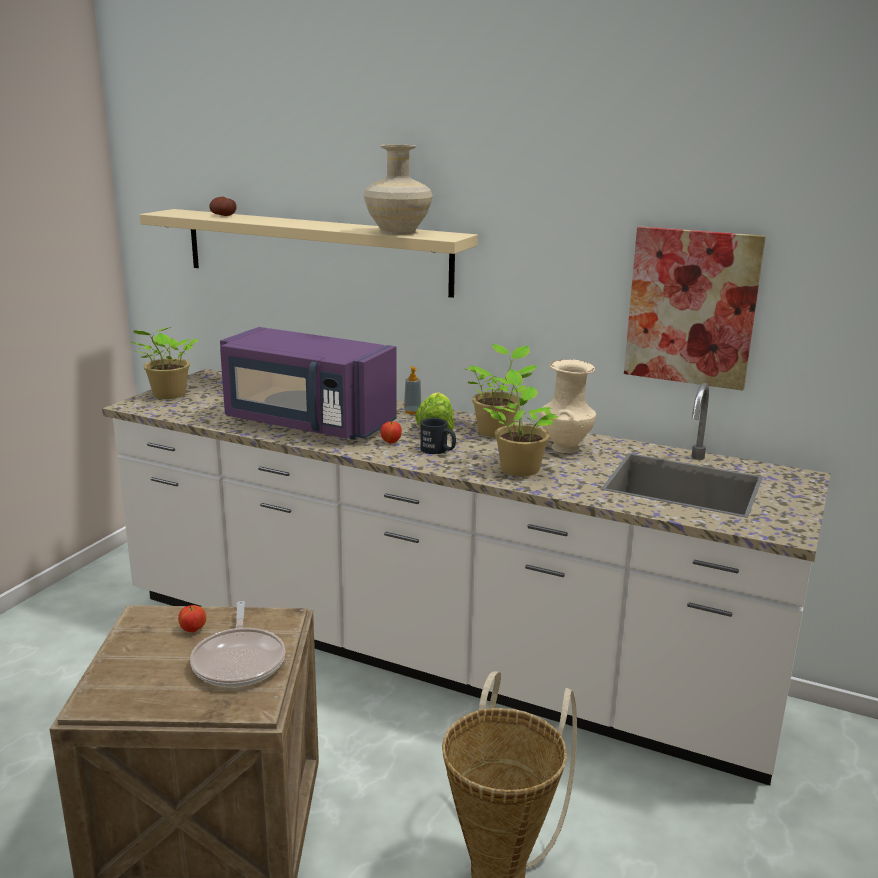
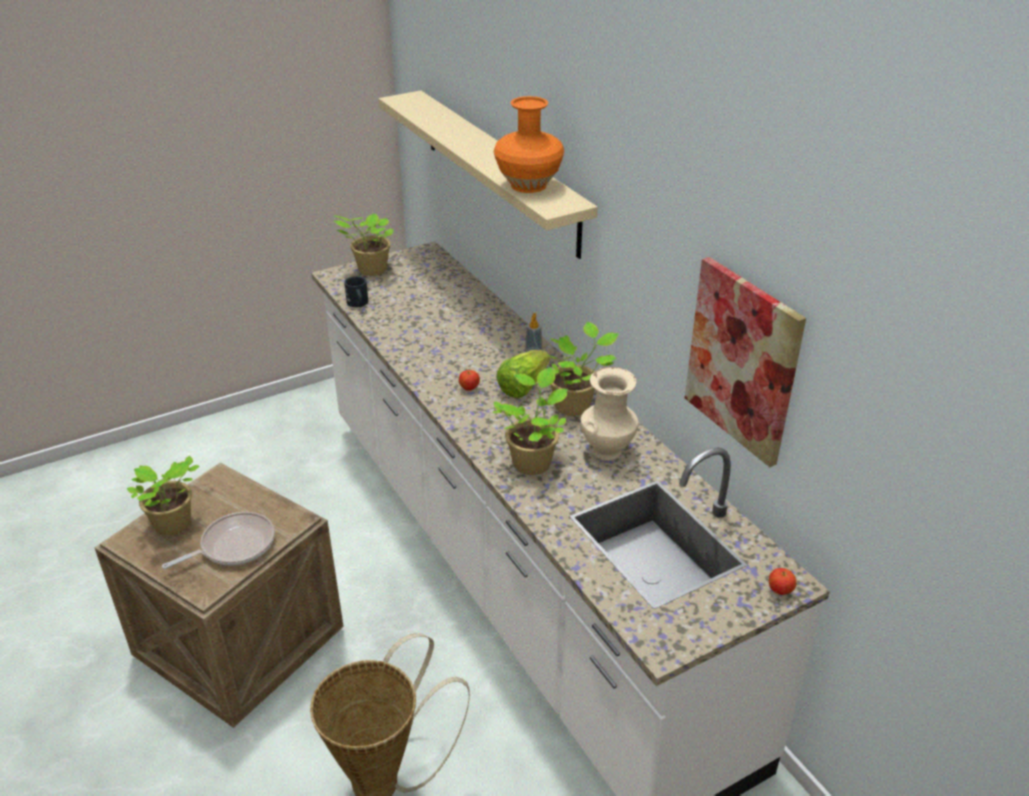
camera: 35 degrees right, 15 degrees up
(139, 670) = (173, 525): none -> potted plant
(193, 630) = (233, 504): apple -> apple (780, 591)
(223, 215) = (437, 114): potato -> none
(239, 660) = (233, 546): frying pan -> frying pan turned 150 degrees counterclockwise
(306, 423) = (432, 341): purple microwave -> none
(399, 232) = (529, 185): beige vase -> orange vase
(438, 450) = (494, 413): black mug -> black mug (358, 304)

